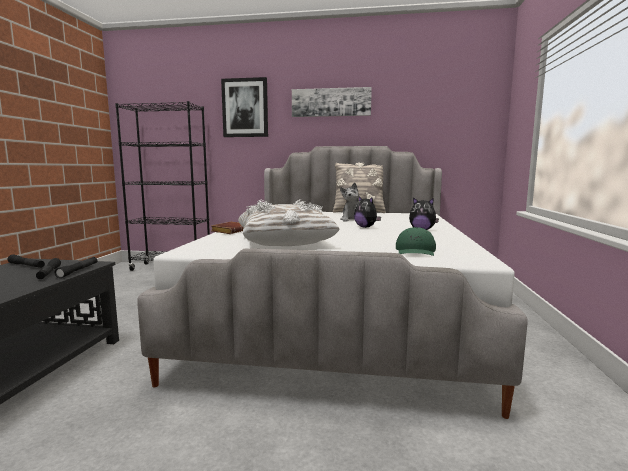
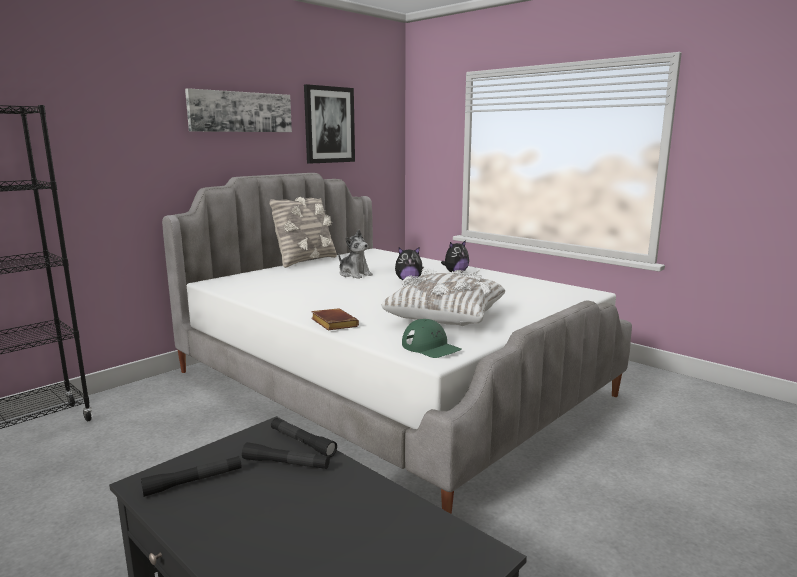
camera: 55 degrees left, 5 degrees up
(245, 108) = (106, 113): picture -> picture (329, 125)
(415, 251) = (537, 295): green cap -> green cap (431, 347)

